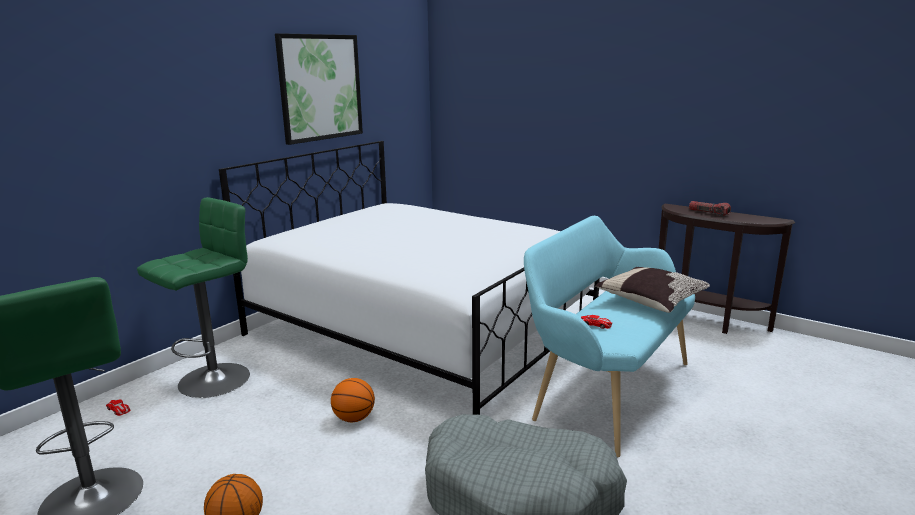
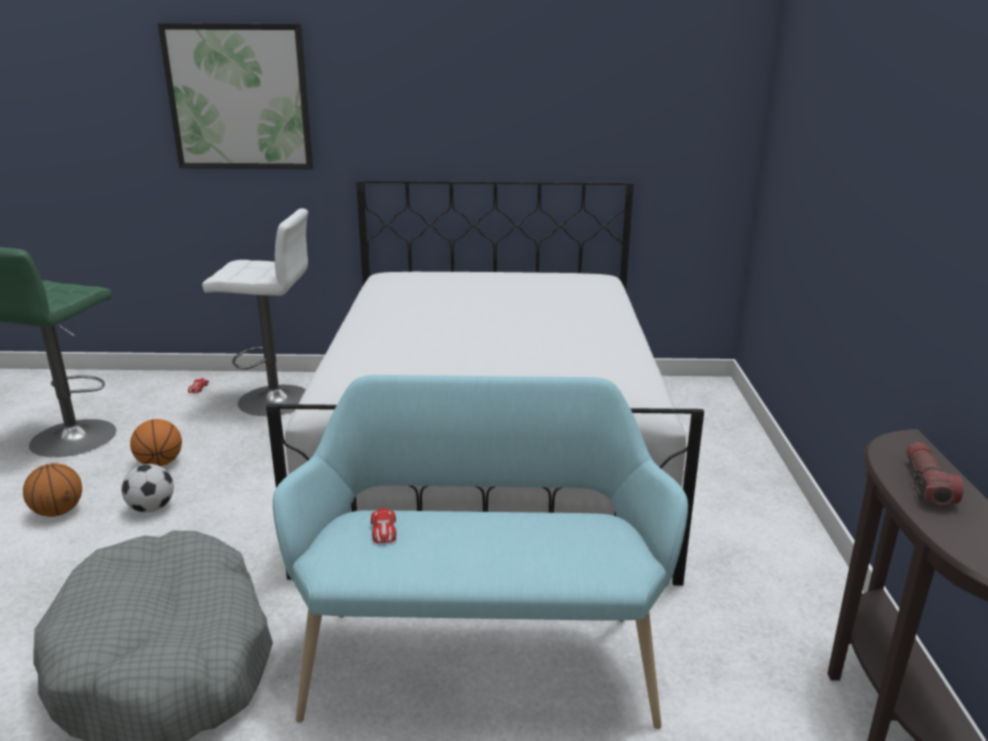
camera: 55 degrees right, 5 degrees up
(215, 380) = (275, 401): green stool -> white stool
(305, 471) = (152, 508): none -> football
(320, 87) = (524, 95): picture -> picture (239, 98)
(354, 418) = (259, 495): basketball -> basketball (160, 463)
(651, 300) = (535, 556): pillow -> none

